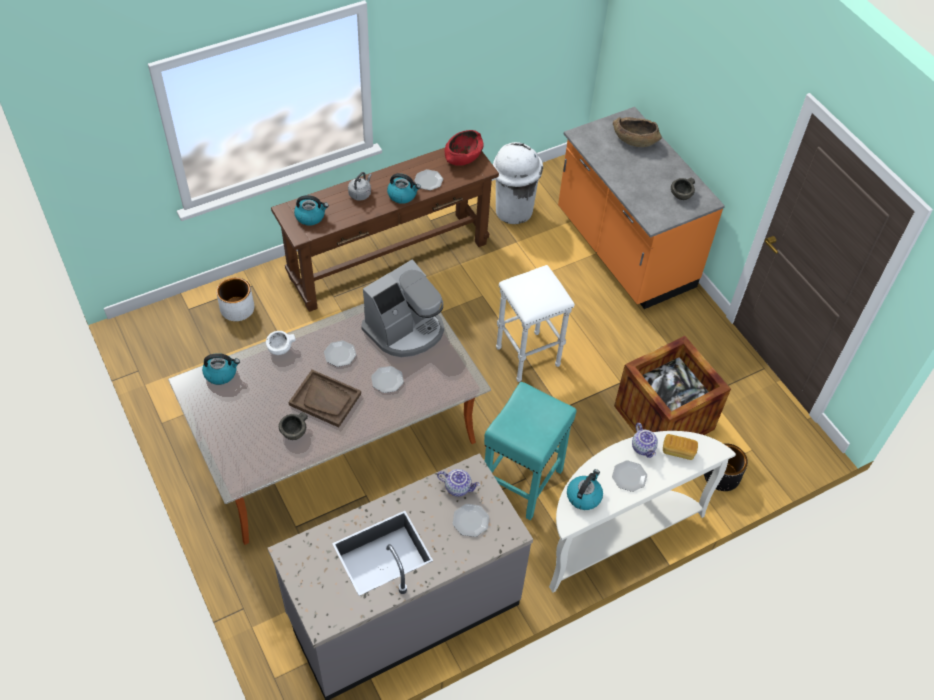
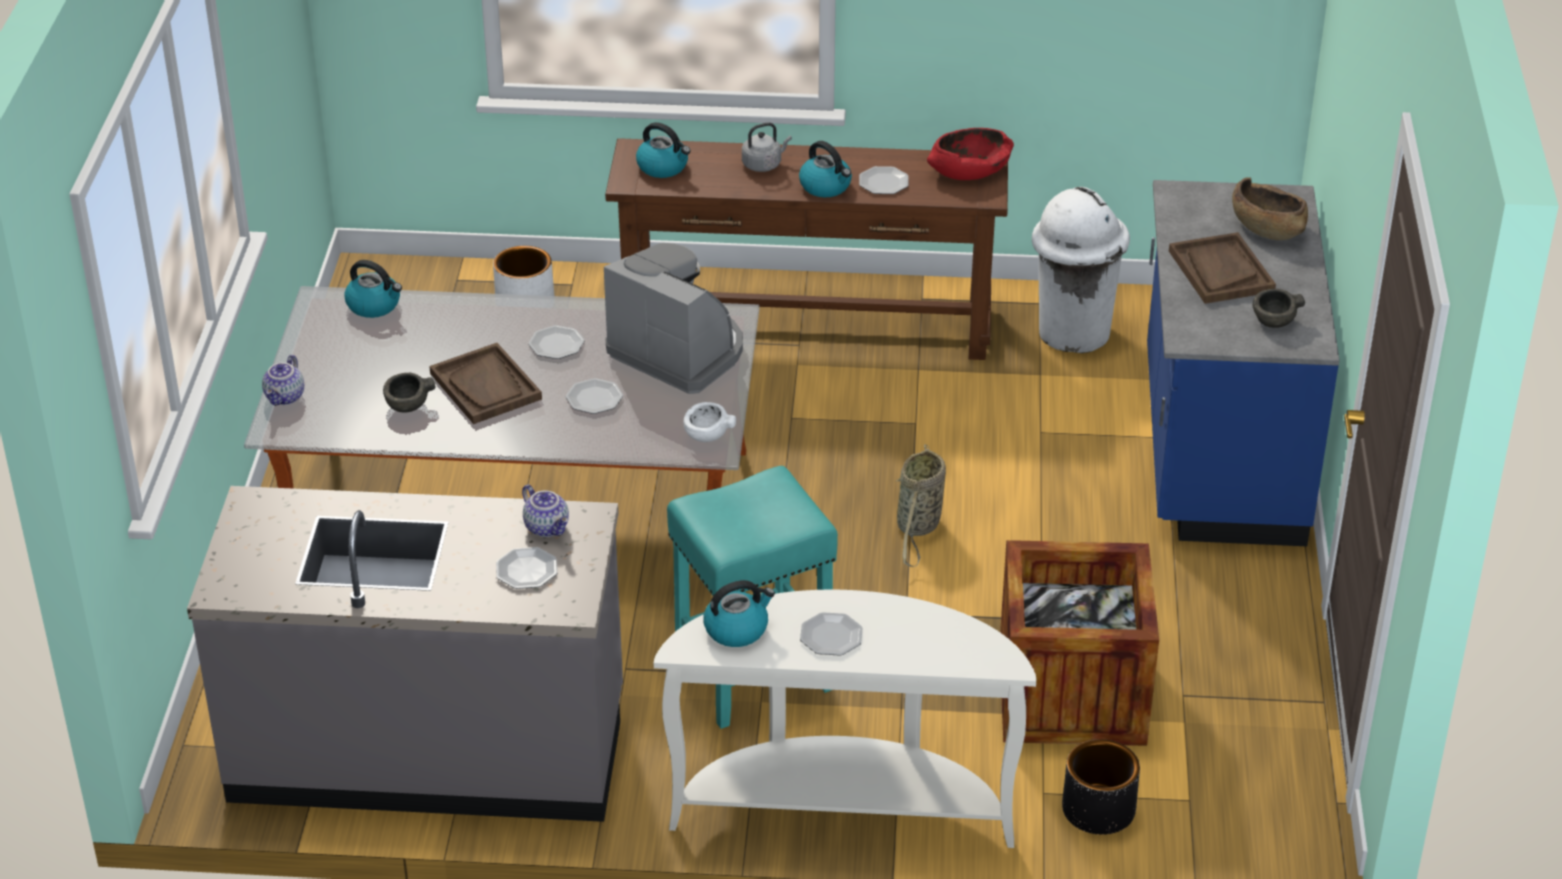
camera: 35 degrees right, 15 degrees down
(280, 349) = (479, 307): white bowl -> white bowl (706, 435)
(405, 329) = (679, 351): coffee machine -> coffee machine turned 135 degrees counterclockwise
(529, 356) = (918, 527): white stool -> basket
(623, 250) = (1218, 450): orange counter -> blue counter
(636, 175) = (1220, 271): none -> brown tray
(643, 447) = (891, 612): teapot -> teapot (285, 397)
(678, 451) = (943, 639): bread -> none

